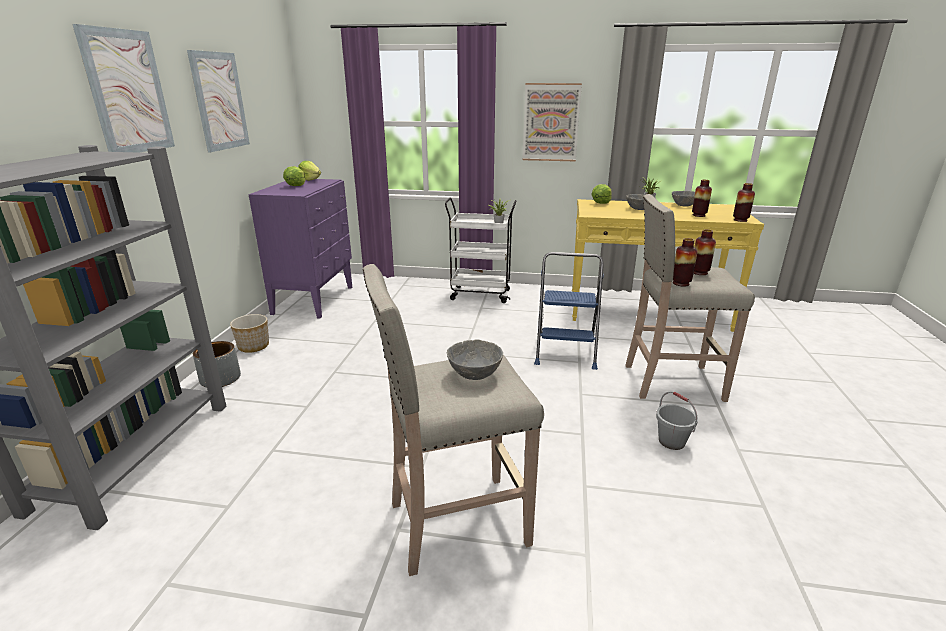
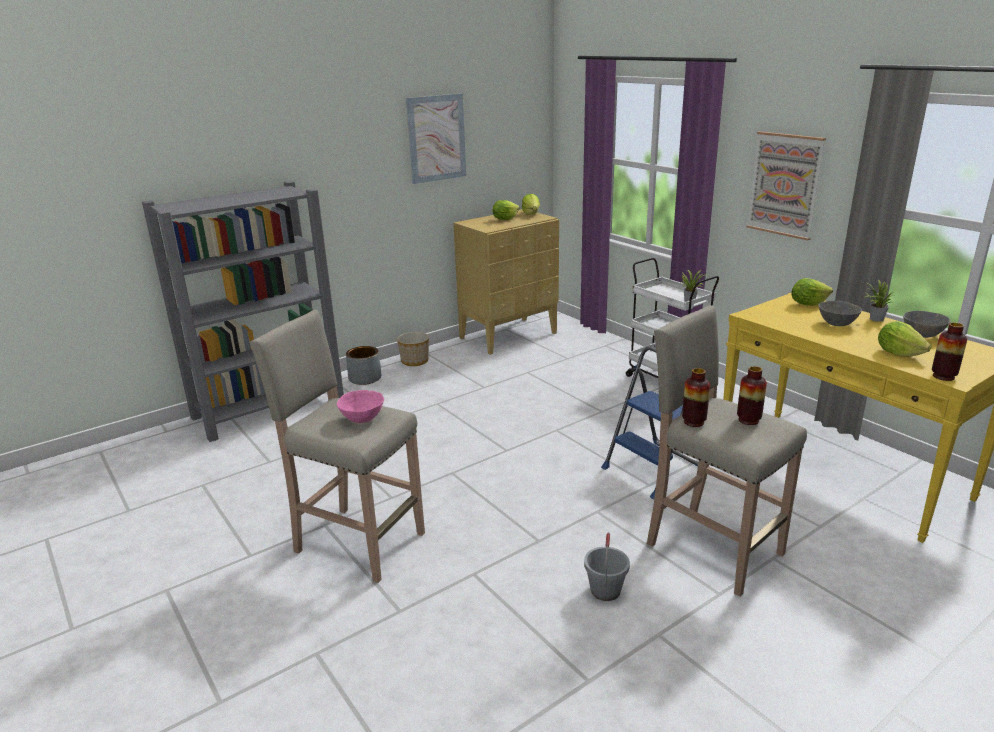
camera: 45 degrees right, 0 degrees up
(128, 92) = (337, 139): picture -> none
(315, 300) = (509, 336): purple dresser -> beige dresser
(475, 374) = (362, 418): grey bowl -> pink bowl
(699, 215) = (898, 353): vase -> lettuce

